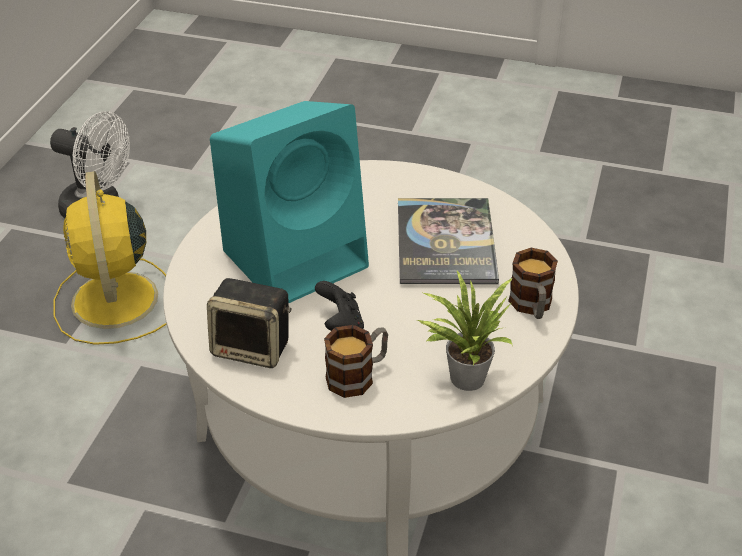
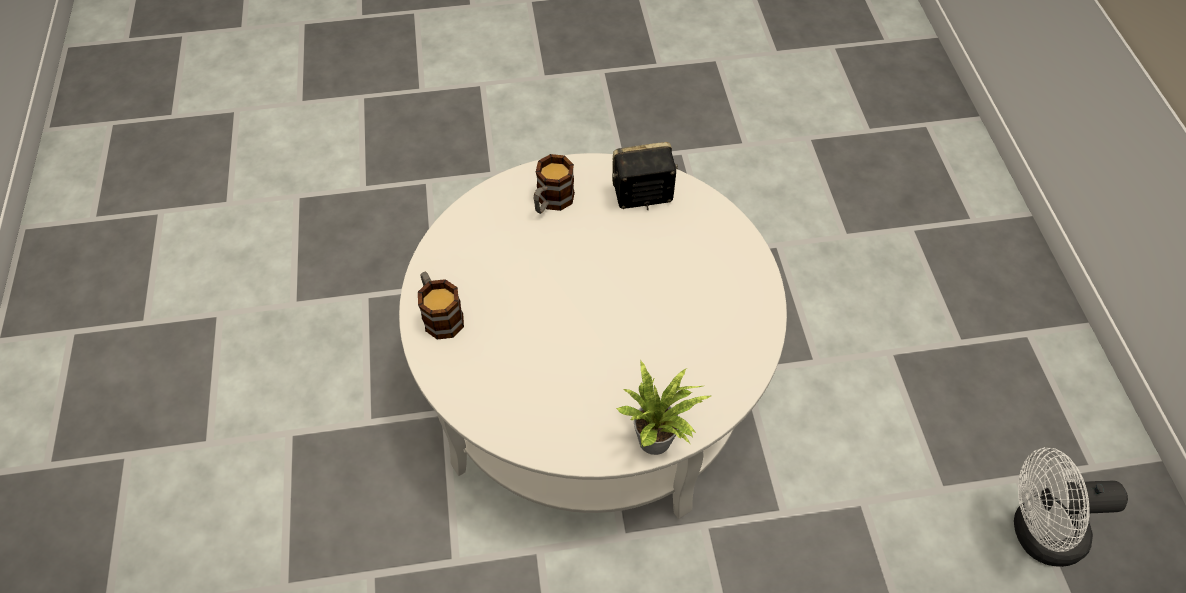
camera: 155 degrees right, 15 degrees up
(115, 302) = (896, 414): yellow fan -> none
(298, 257) = (668, 292): turquoise speaker -> none
(341, 325) = (589, 238): black game controller -> none
(445, 242) = (546, 361): book -> none
(463, 375) = (473, 229): potted plant -> potted plant (659, 440)

